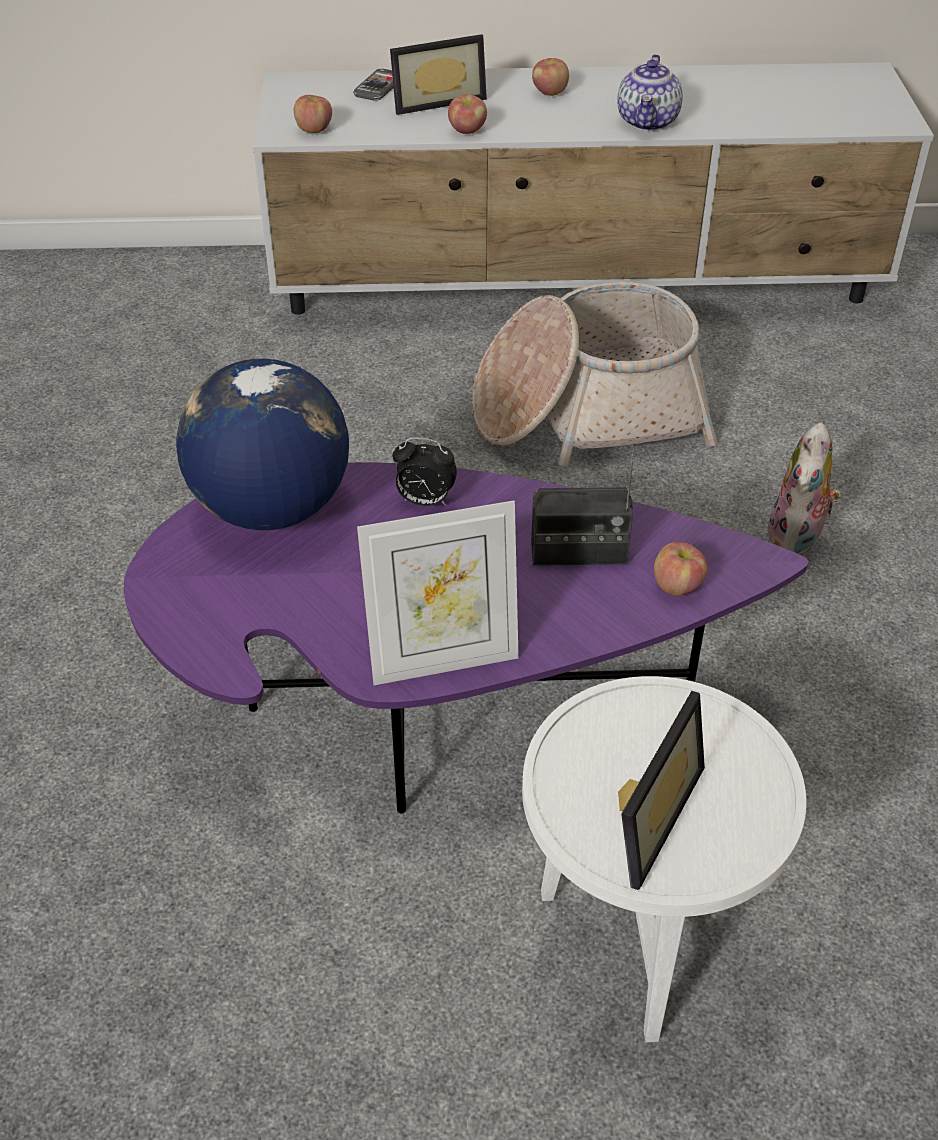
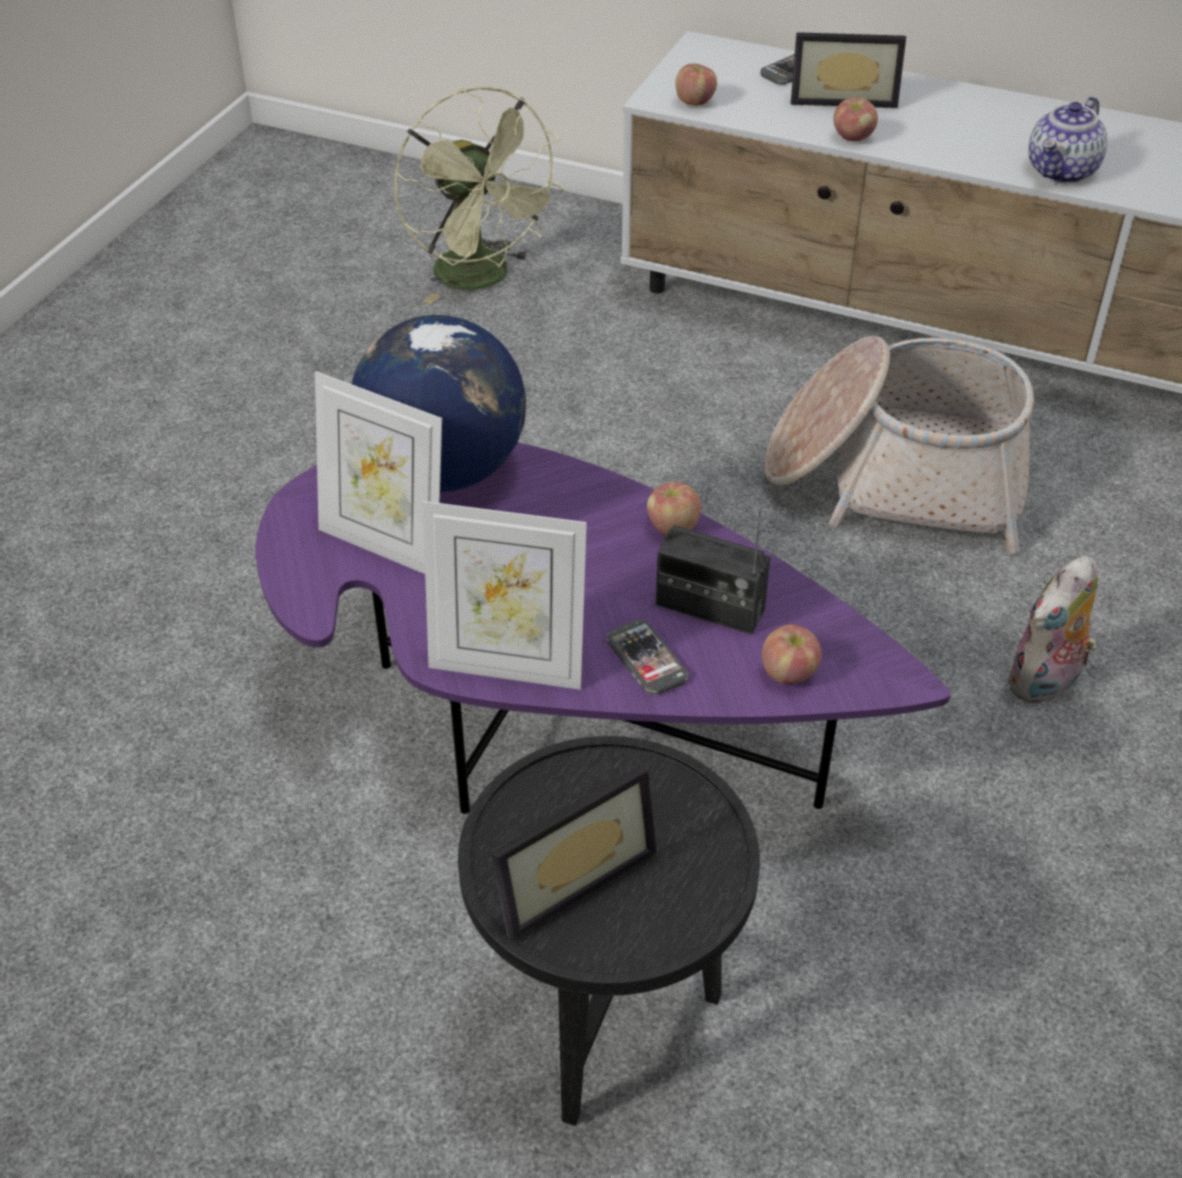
camera: 25 degrees right, 0 degrees up
(135, 341) = (483, 279): none -> green fan
(261, 590) = (385, 545): none -> picture frame
(424, 501) = (591, 508): alarm clock -> none
(549, 92) = (973, 115): apple -> apple (672, 527)
(556, 614) = (646, 659): none -> phone
(635, 951) = (606, 1032): white side table -> black side table

